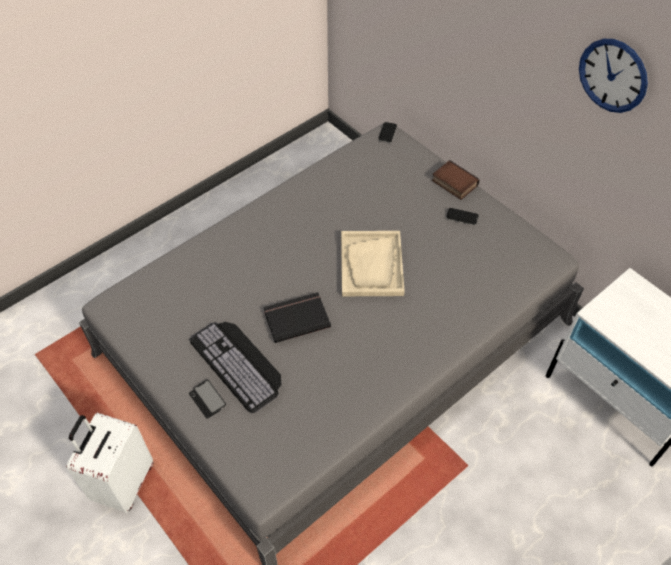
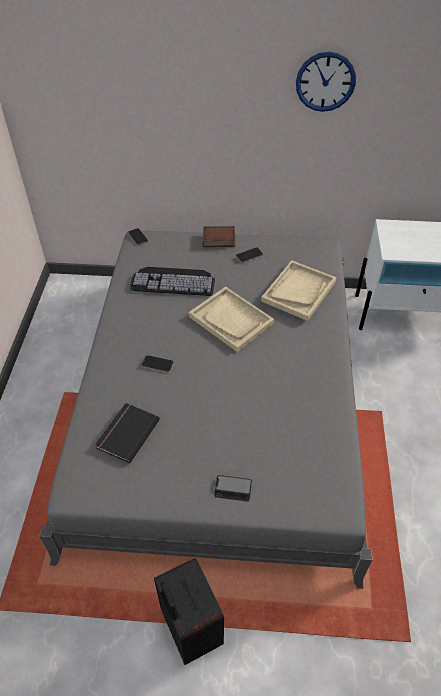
camera: 45 degrees left, 5 degrees down
(123, 483) = (189, 629): white suitcase -> black suitcase
(239, 363) = (224, 446): keyboard -> keyboard (174, 281)
(269, 257) = (157, 364): none -> phone
(296, 317) = (225, 387): black book -> black book (126, 433)
(463, 284) = (298, 291): none -> beige tray

